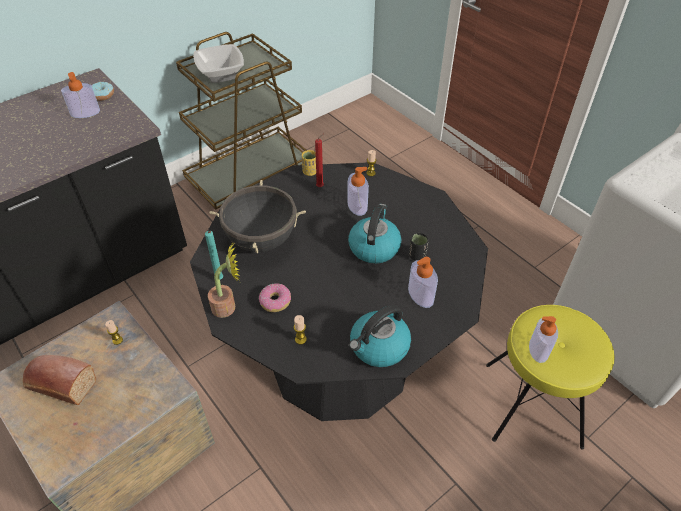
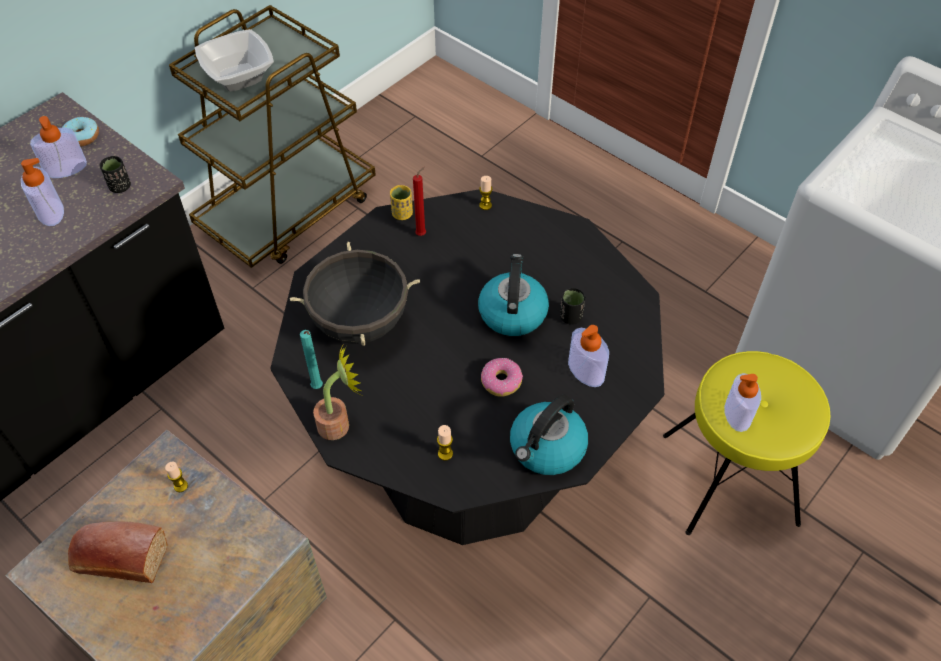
camera: 10 degrees left, 5 degrees up
(117, 128) = (120, 187): none -> black cup
(275, 301) = (399, 407): donut -> donut (501, 381)
(357, 205) = (477, 256): soap dispenser -> soap dispenser (50, 212)

